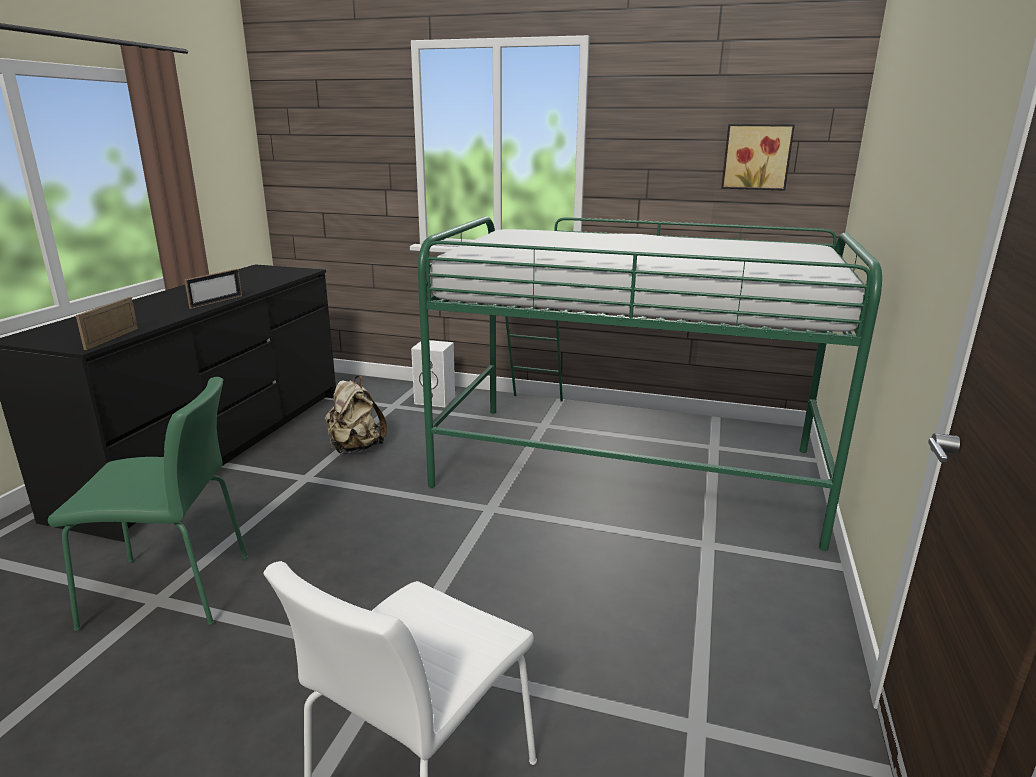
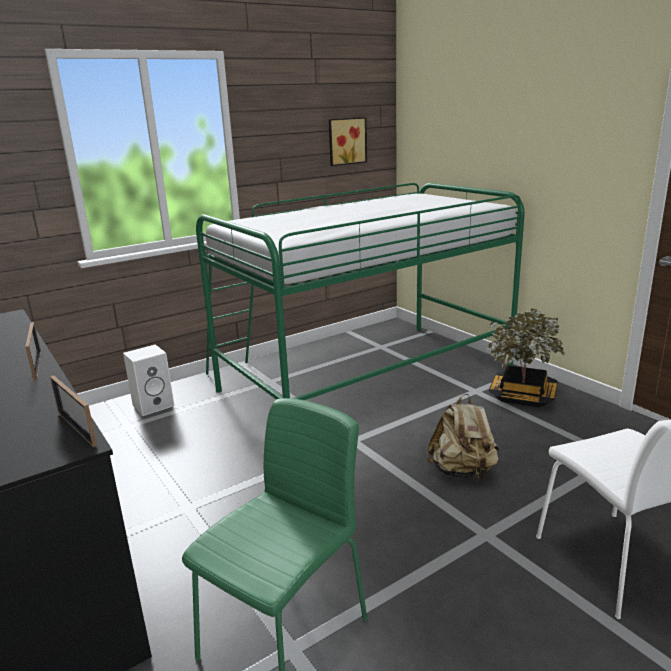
camera: 50 degrees left, 0 degrees up
(355, 448) = (175, 467): beige backpack -> beige backpack (462, 471)
(752, 585) = (522, 396): none -> potted plant

